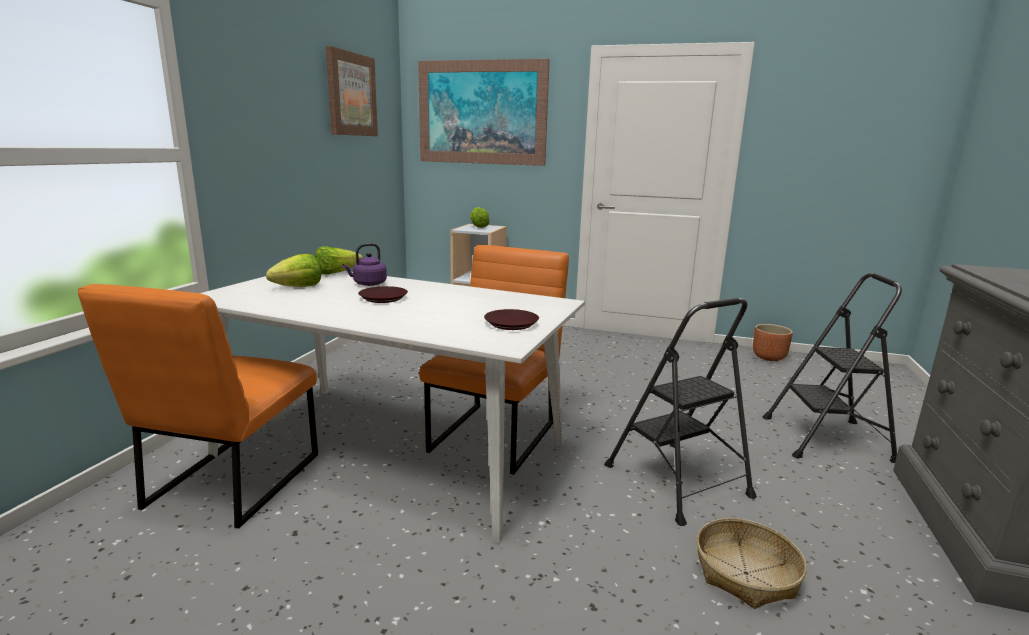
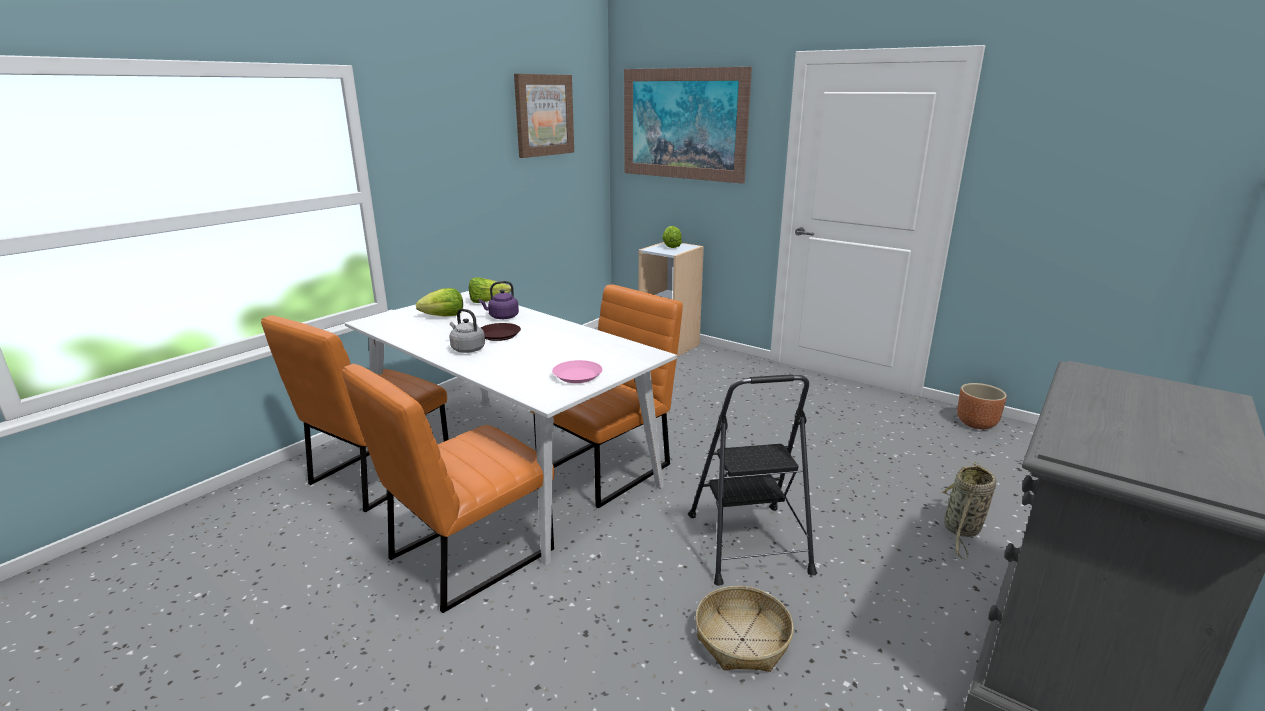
camera: 20 degrees right, 5 degrees up
(359, 312) = (467, 349): none -> grey kettle
(400, 552) = (467, 555): none -> orange chair
(511, 324) = (577, 376): brown plate -> pink plate
(830, 438) = (961, 530): black step ladder -> basket

